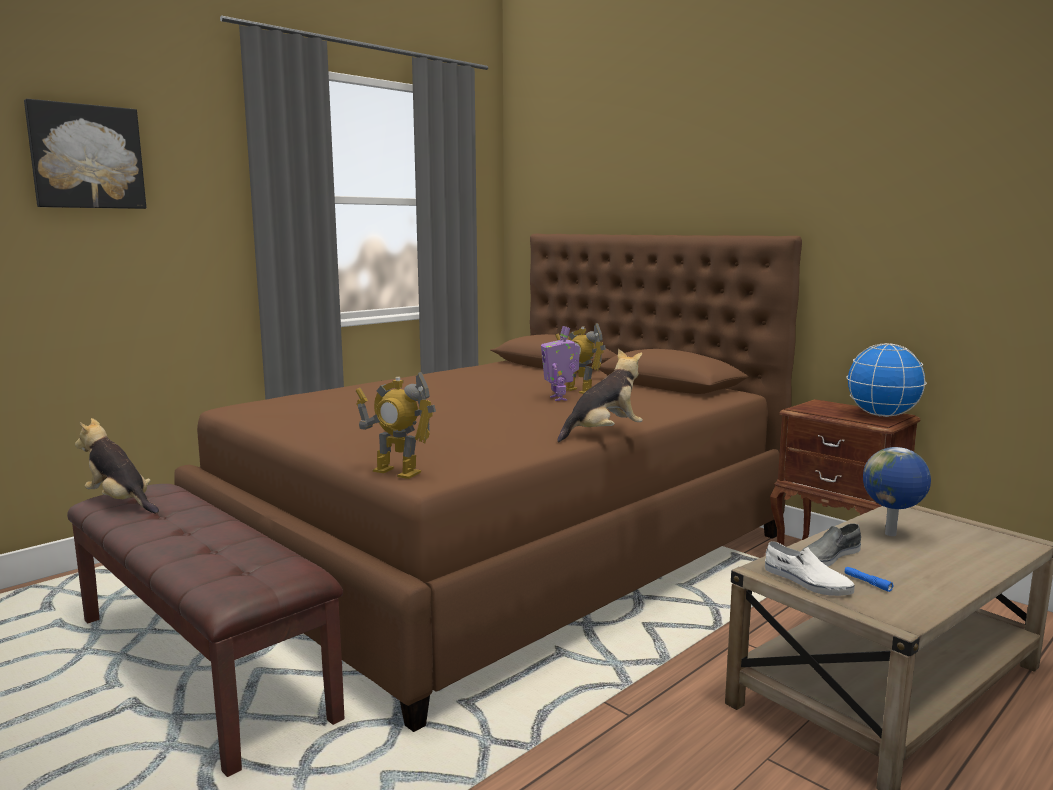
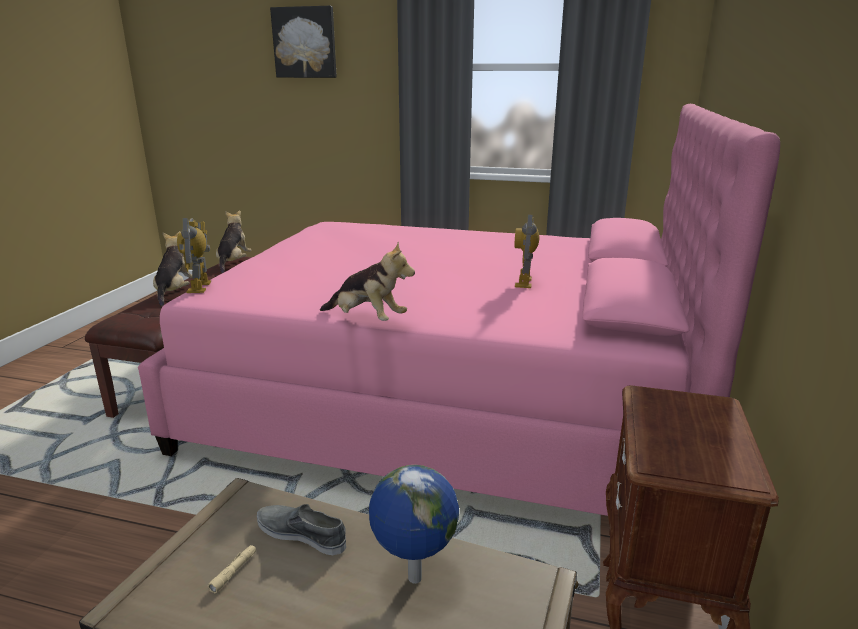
camera: 60 degrees right, 10 degrees up
(178, 546) = (175, 292): none -> plush toy
(499, 551) = (446, 399): brown bed -> pink bed
(560, 398) = (481, 282): toy robot -> none
(806, 581) = (219, 526): white shoe -> none
(867, 583) = (233, 572): blue flashlight -> beige flashlight
(882, 415) = (708, 460): globe -> none

